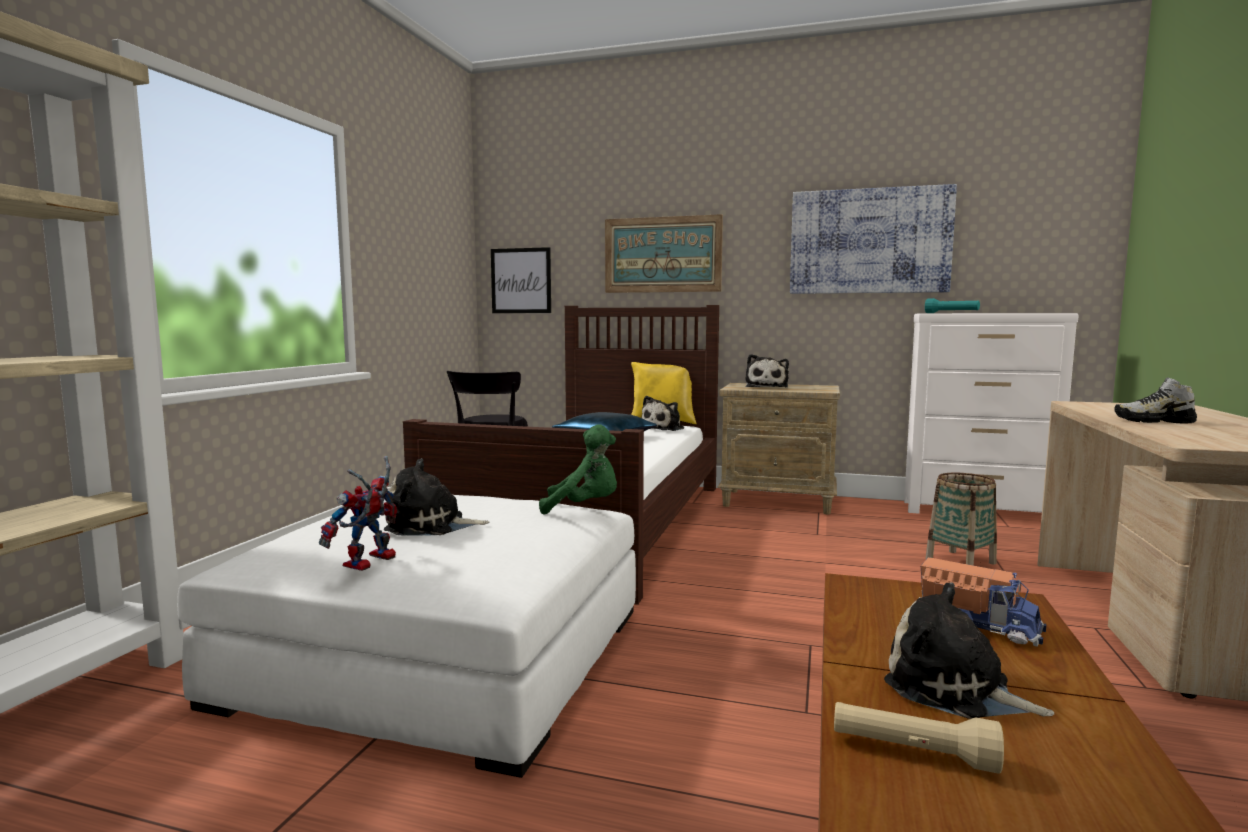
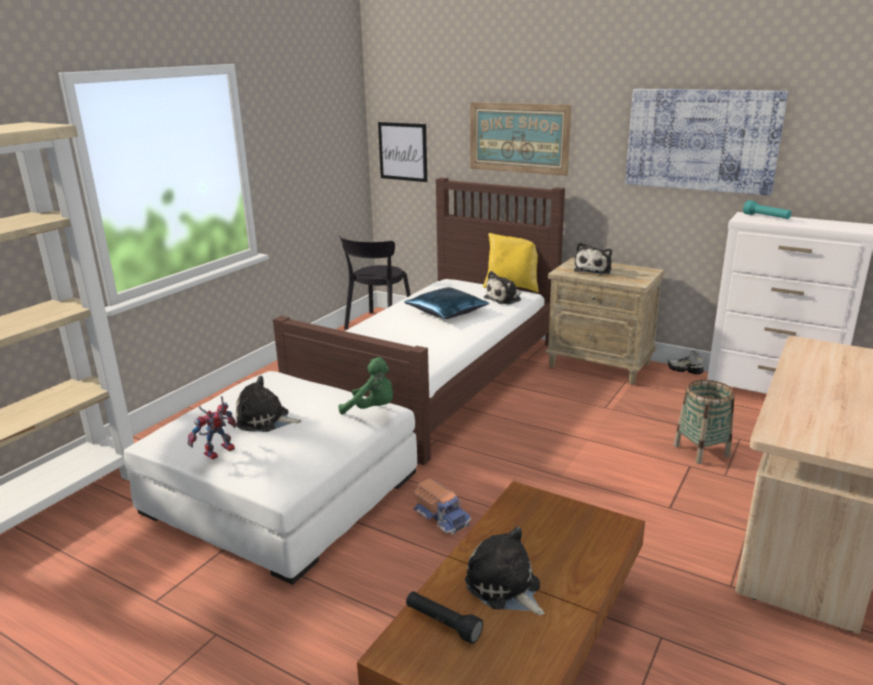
camera: 15 degrees right, 15 degrees up
(913, 753) = (442, 623): beige flashlight -> black flashlight
(977, 625) = (569, 542): toy truck -> toy truck (442, 517)
(1154, 421) = (812, 389): shoe -> shoe (684, 370)

